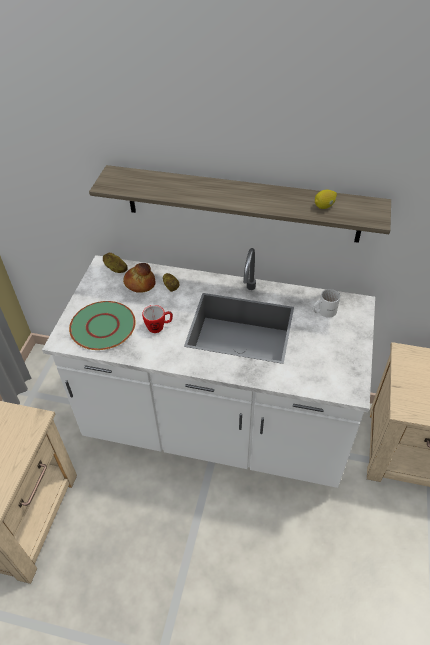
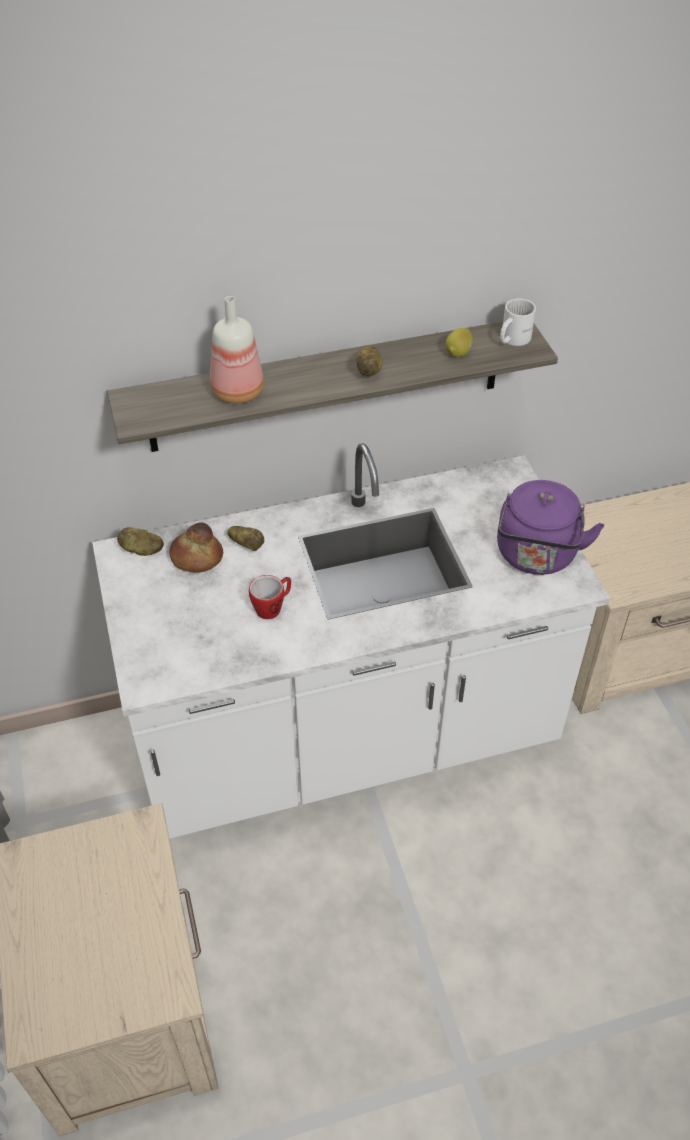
camera: 30 degrees left, 0 degrees up
(102, 326) = (189, 640): green plate -> none
(171, 187) = (236, 392): none -> bottle
(259, 200) = (370, 371): none -> potato
(323, 311) = (475, 498): white mug -> white mug (511, 339)
(337, 361) = (536, 556): none -> purple kettle

